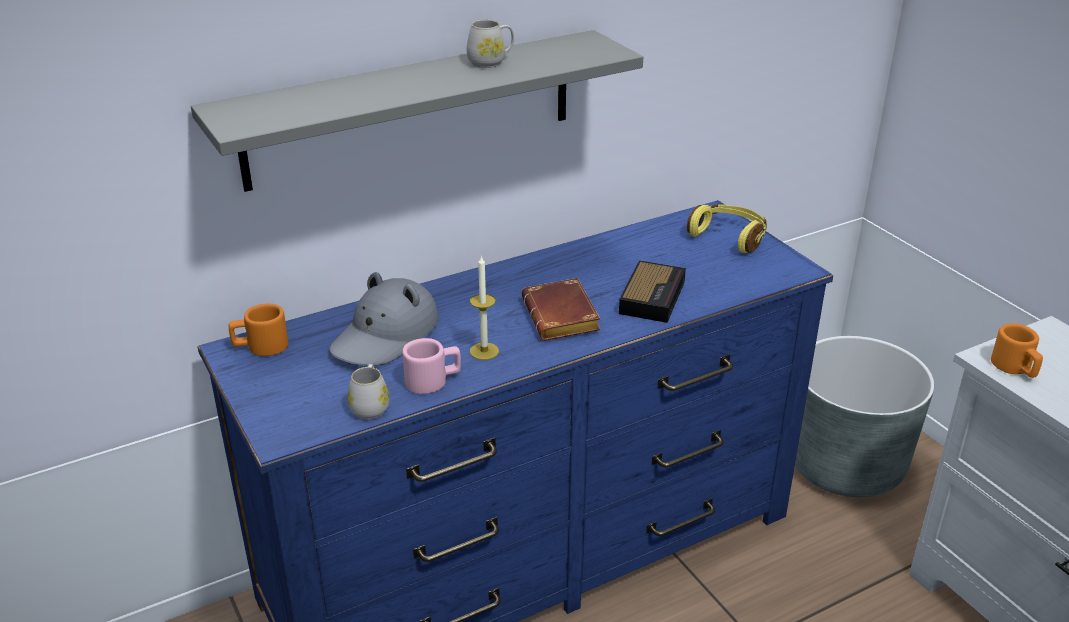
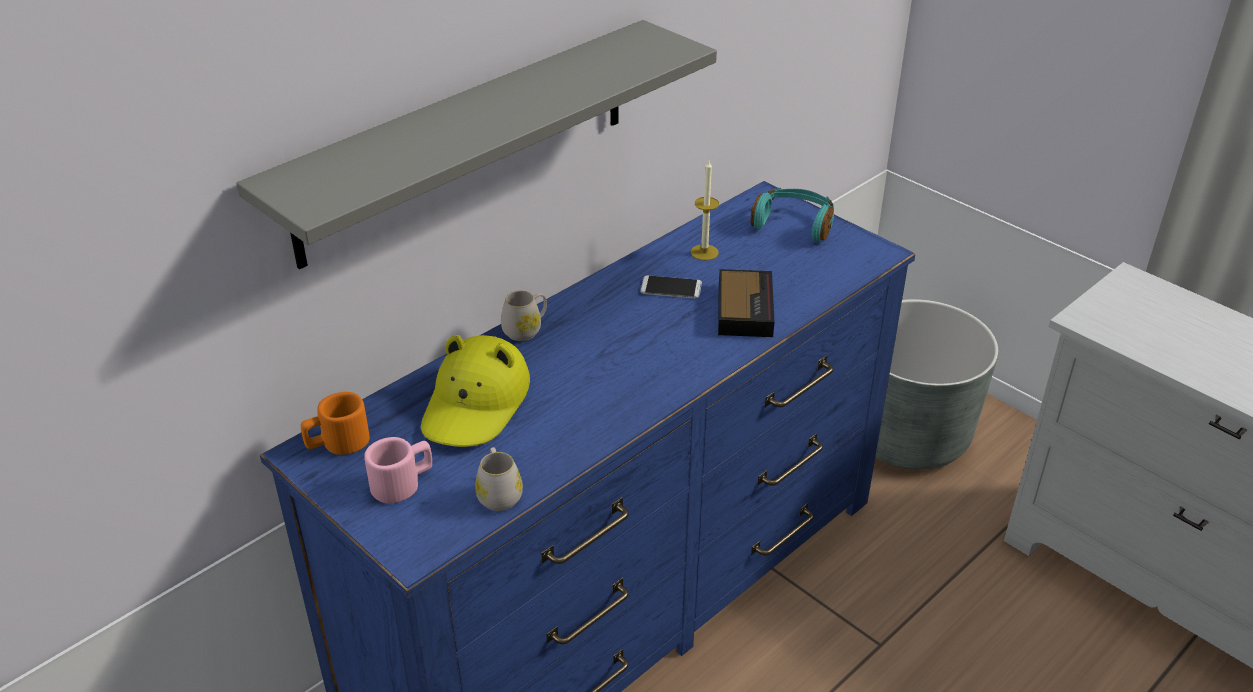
camera: 15 degrees left, 5 degrees up
(386, 335) = (476, 403): grey hat -> yellow hat
(433, 380) = (554, 450): pink mug -> pink mug (403, 483)
(484, 351) = (594, 404): candle -> candle (704, 252)
(491, 62) = (555, 77): white mug -> white mug (526, 330)
(563, 317) = (662, 349): brown book -> none
(594, 272) = (671, 288): none -> phone
(729, 237) = (794, 224): yellow headphones -> turquoise headphones
(1015, 368) = (1111, 326): orange mug -> none

